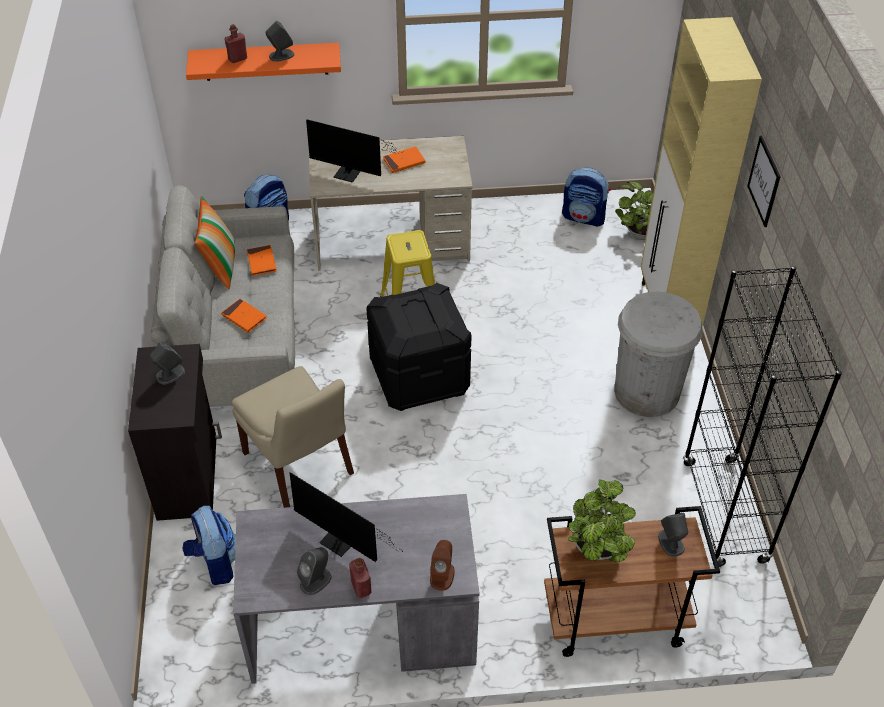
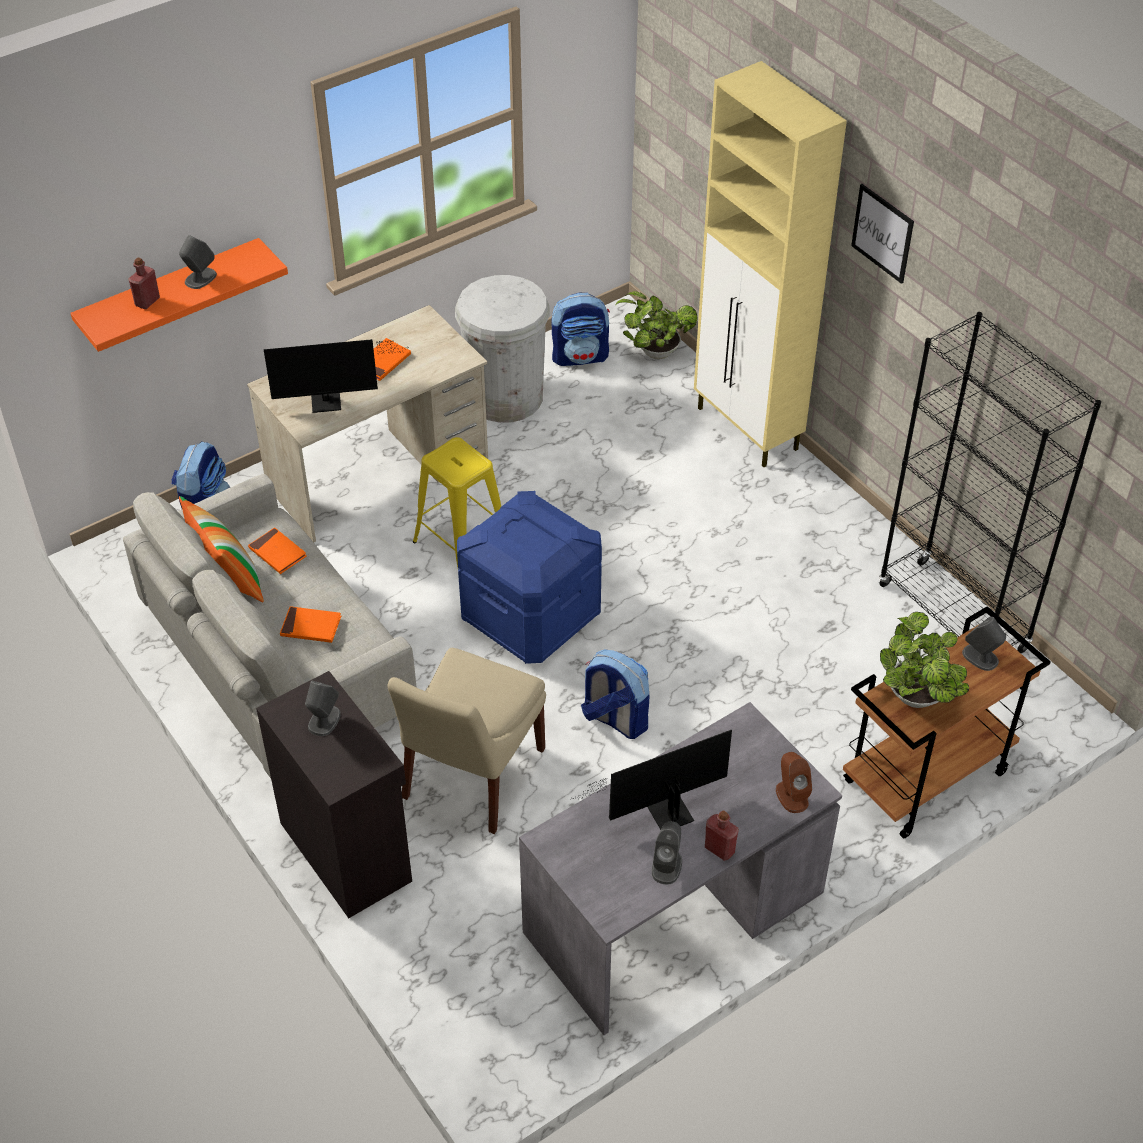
camera: 30 degrees left, 0 degrees up
(215, 562) = (458, 930): backpack -> backpack (614, 719)
(300, 466) = (471, 777): beige chair -> beige chair turned 90 degrees clockwise
(342, 543) = (663, 814): monitor -> monitor turned 150 degrees clockwise
(418, 377) = (530, 616): black storage box -> blue storage box
(646, 391) = (788, 526): white trash can -> white trash can (505, 397)

